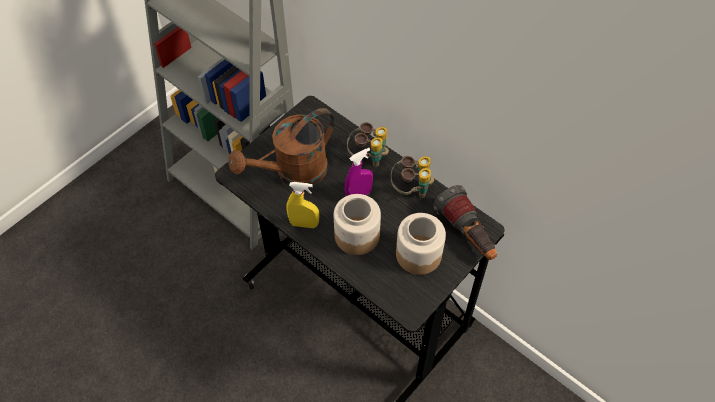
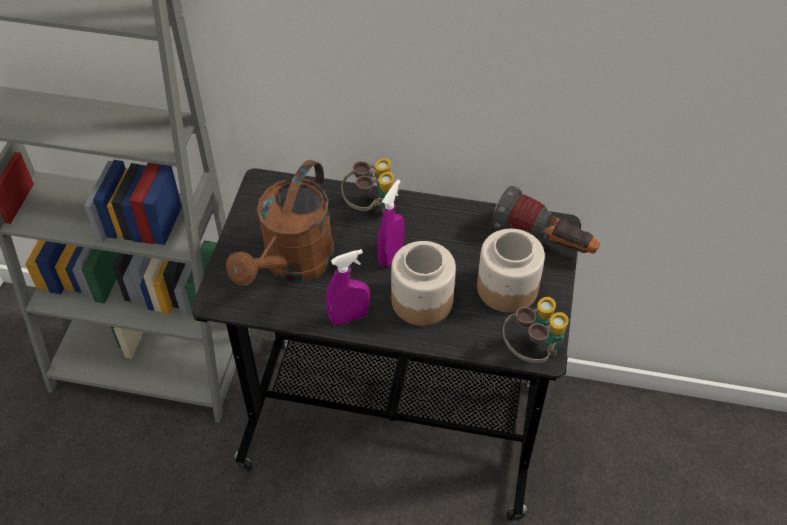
camera: 30 degrees left, 5 degrees down
(304, 224) = (349, 317): yellow spray bottle -> purple spray bottle
(411, 189) = (446, 221): binoculars -> binoculars (532, 351)

